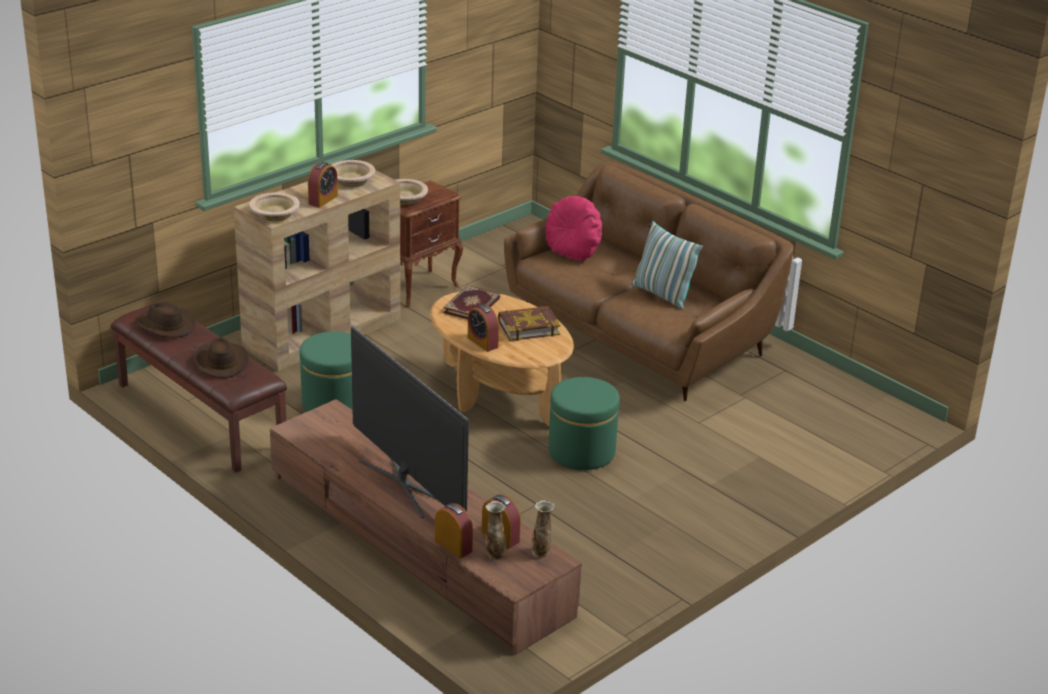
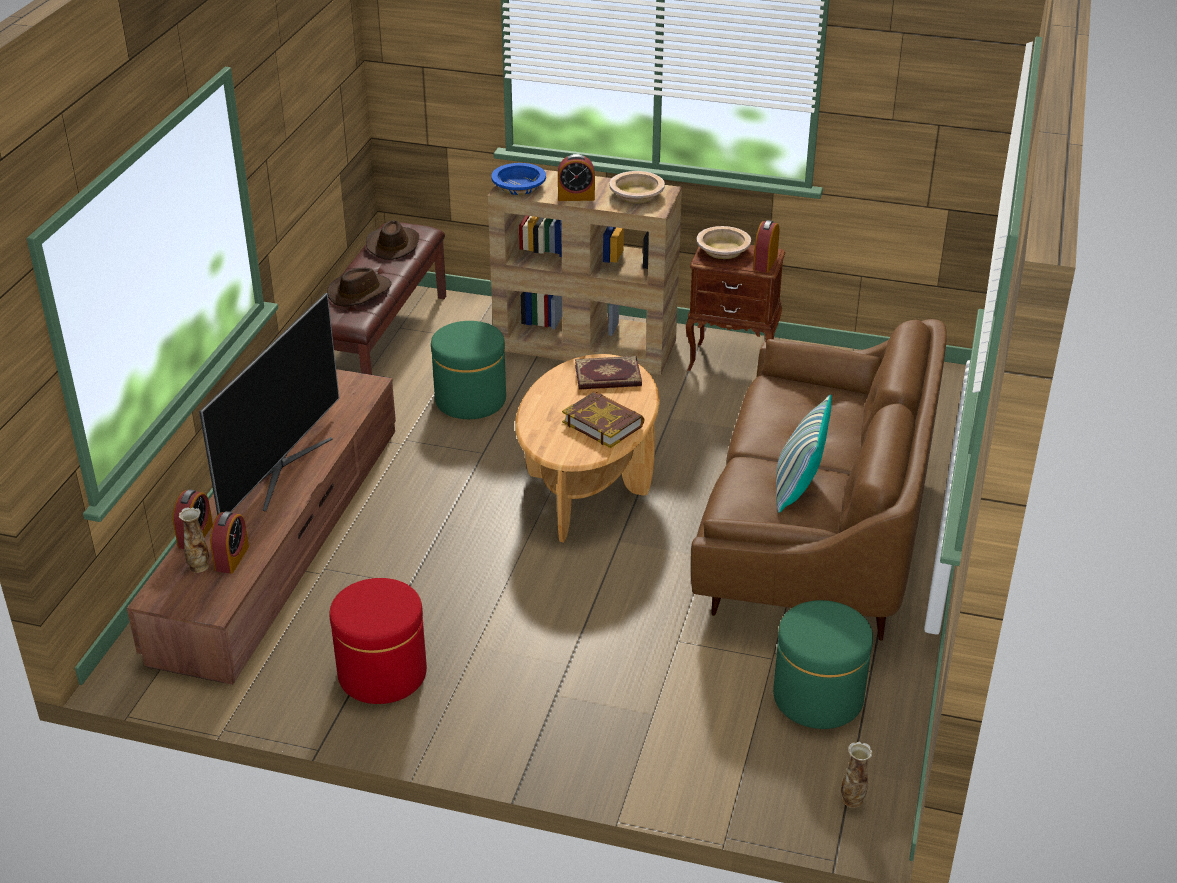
camera: 60 degrees right, 5 degrees up
(275, 213) = (518, 186): beige bowl -> blue bowl
(482, 342) = (542, 408): alarm clock -> alarm clock (765, 262)
(541, 553) = (221, 594): vase -> vase (852, 800)
(572, 254) = (810, 398): pink pillow -> none
(581, 451) = (534, 578): green ottoman -> green ottoman (818, 697)
(625, 547) = (382, 674): none -> red ottoman

